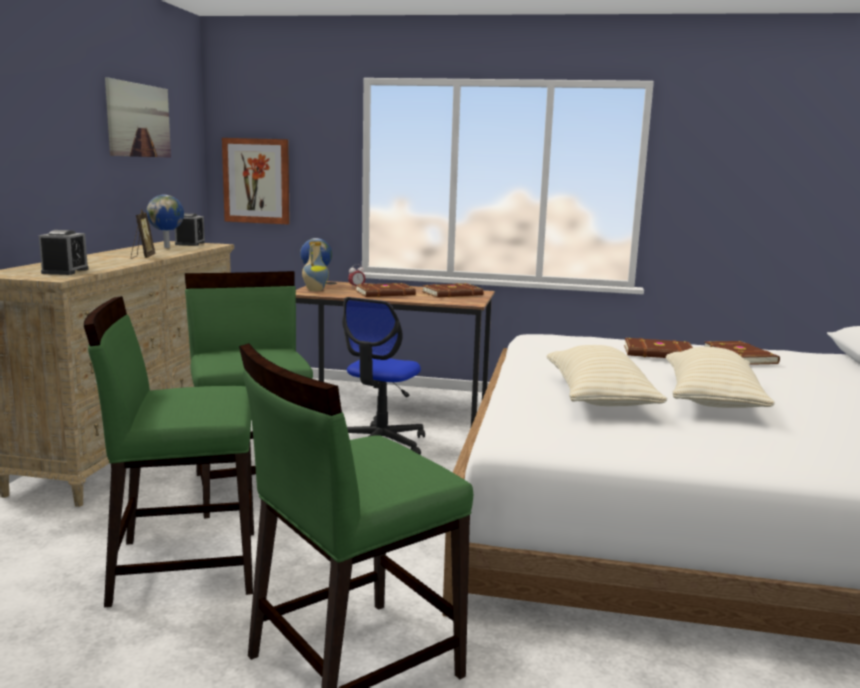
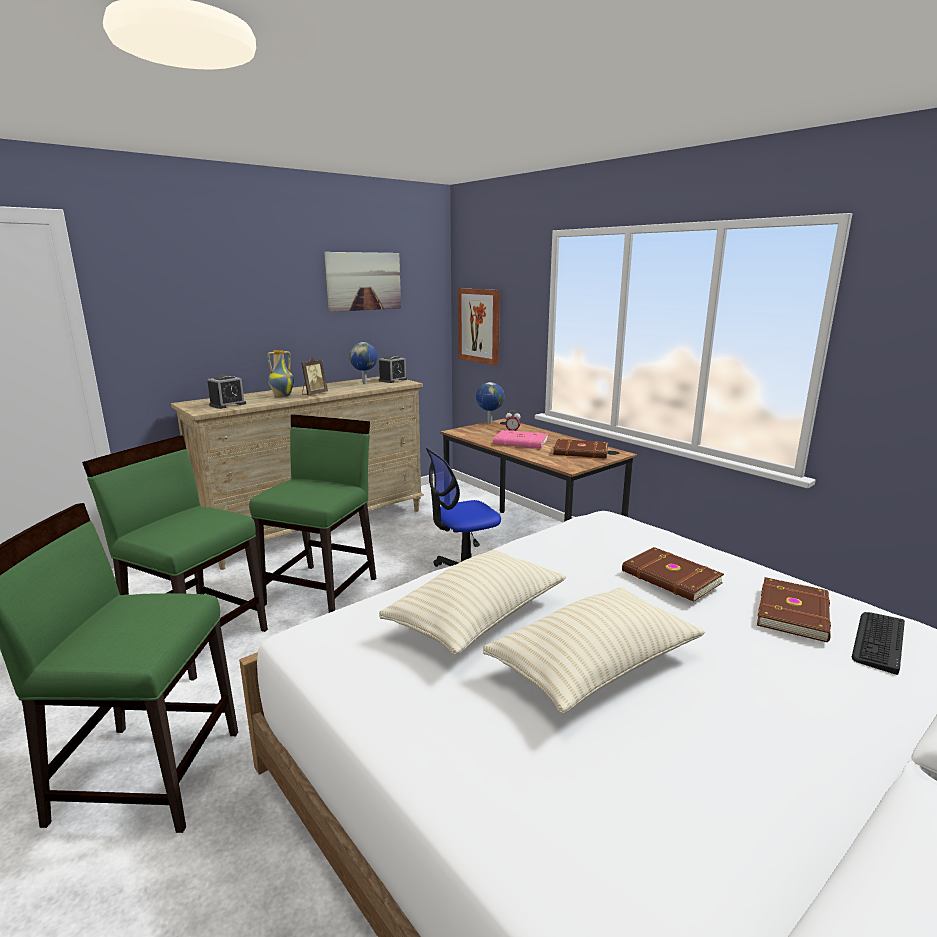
camera: 40 degrees right, 5 degrees up
(314, 290) = (472, 430): vase -> vase (282, 396)
(386, 293) = (520, 442): brown book -> pink book
(792, 359) = (878, 641): none -> keyboard

